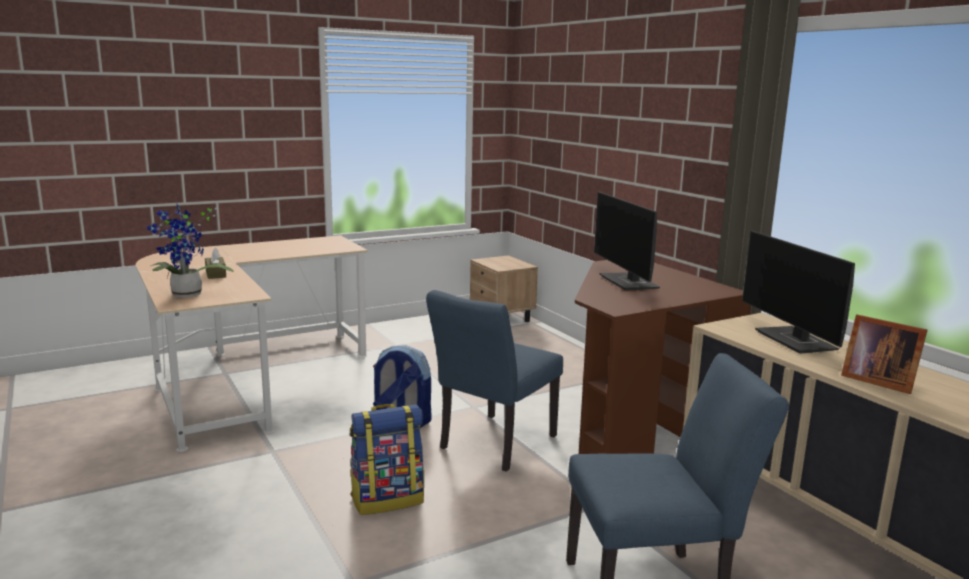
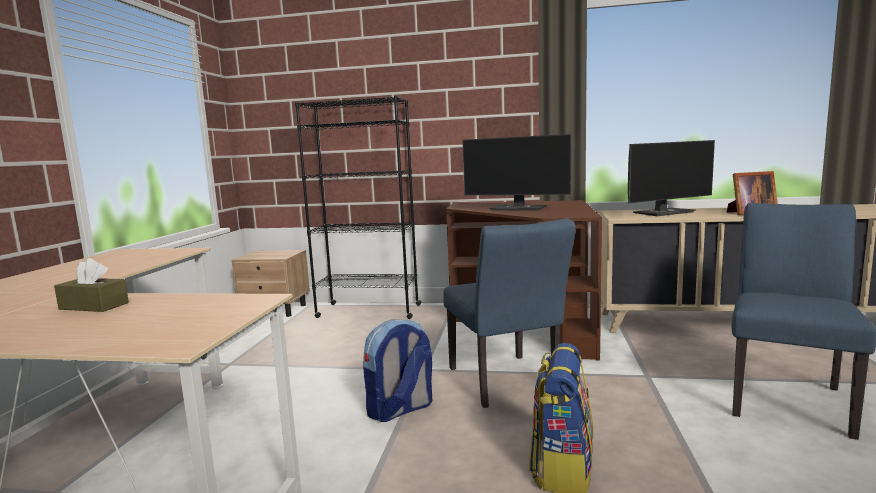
camera: 50 degrees left, 5 degrees down
(186, 296) = (154, 331): potted plant -> none
(556, 346) = (368, 311): none -> black bookcase
(796, 341) = (664, 212): monitor -> monitor turned 45 degrees counterclockwise

